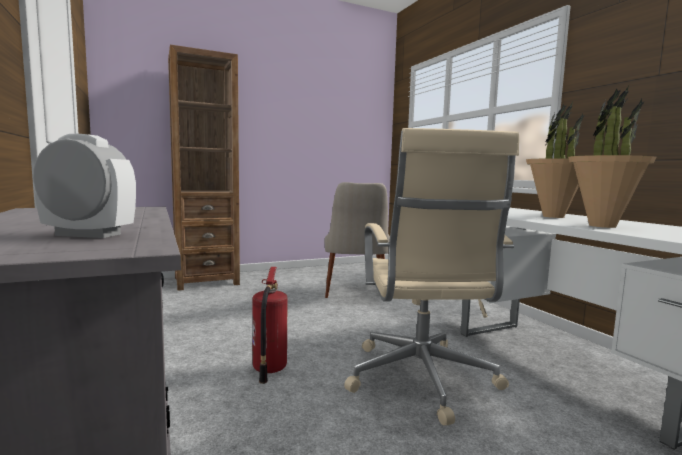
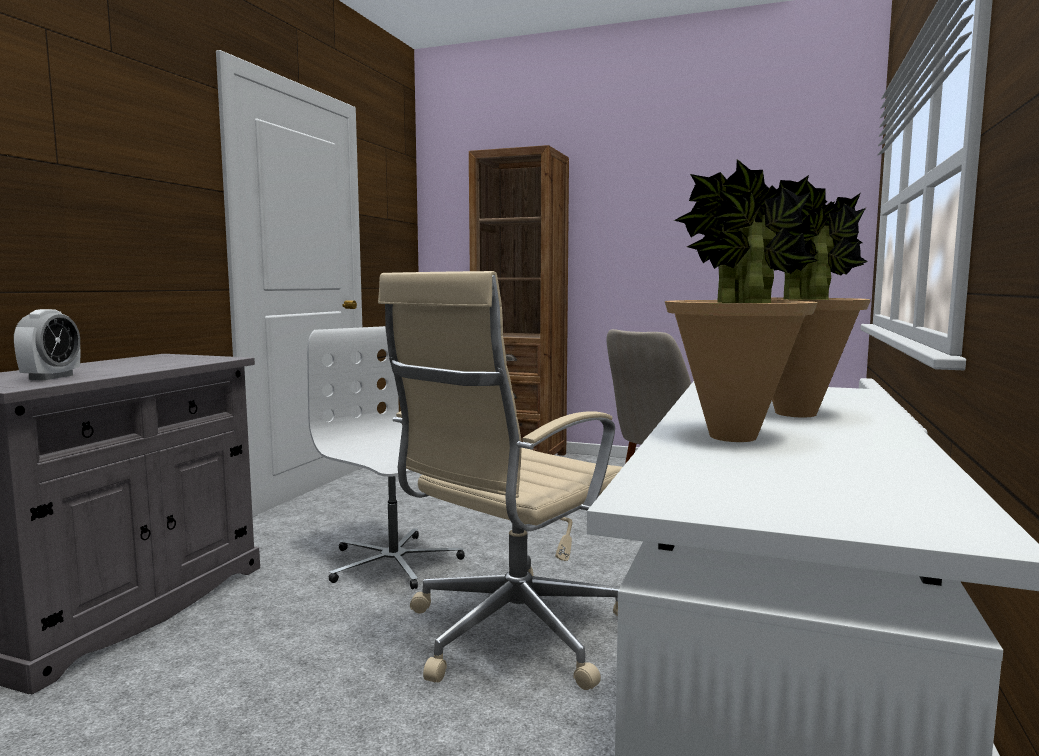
camera: 45 degrees right, 0 degrees up
(88, 235) = (51, 377): alarm clock -> alarm clock turned 45 degrees clockwise
(268, 369) = (393, 563): fire extinguisher -> white office chair

